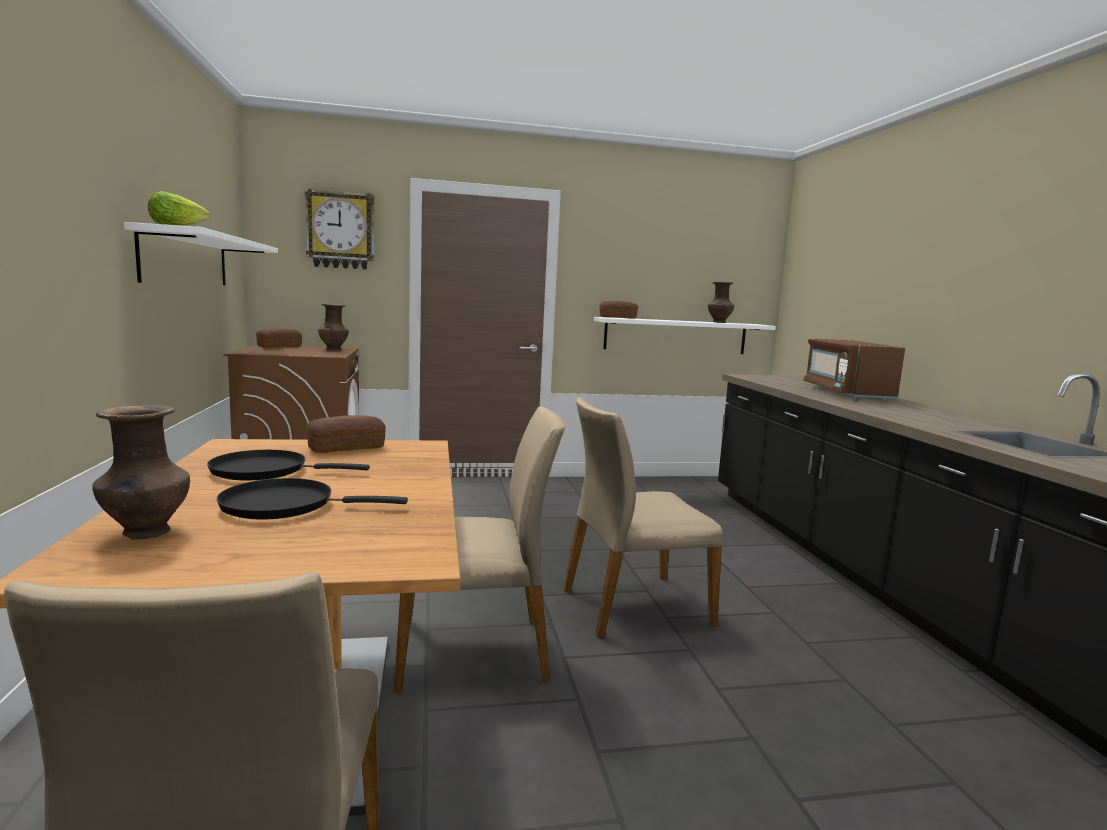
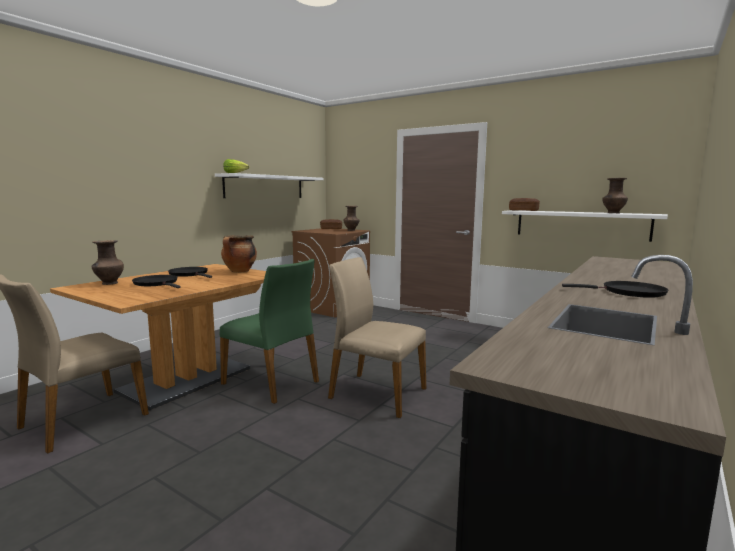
camera: 45 degrees right, 0 degrees up
(341, 230) = (364, 164): wall clock -> none
(346, 448) = (239, 271): bread -> cooking pot
(475, 650) = (272, 382): beige chair -> green chair
(846, 393) = (638, 276): brown microwave -> none
(918, 411) = (629, 292): none -> black frying pan

